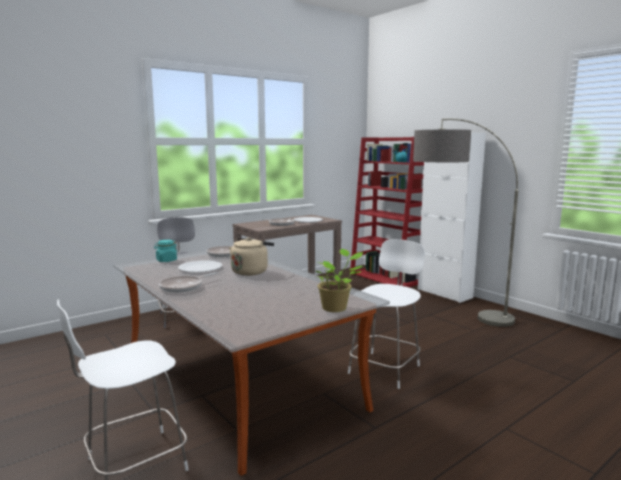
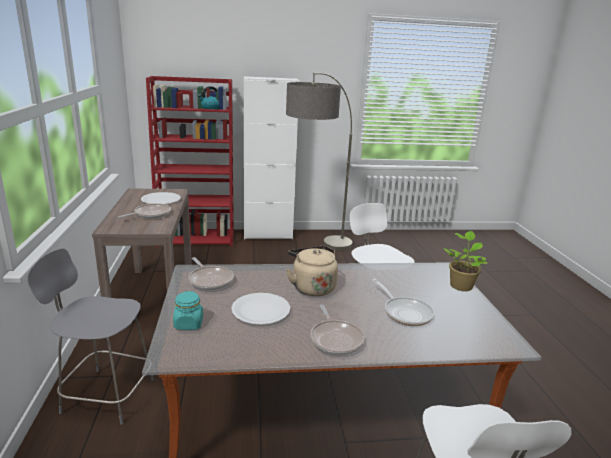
camera: 60 degrees left, 10 degrees up
(248, 297) = (405, 312): none -> frying pan

